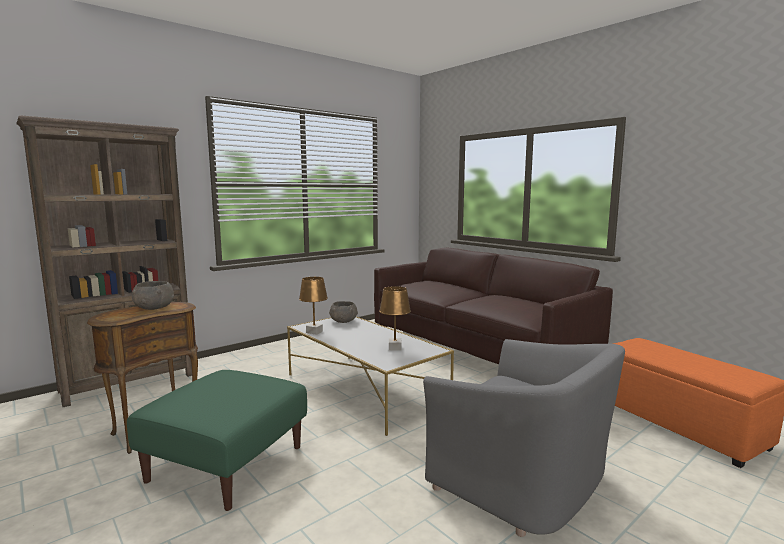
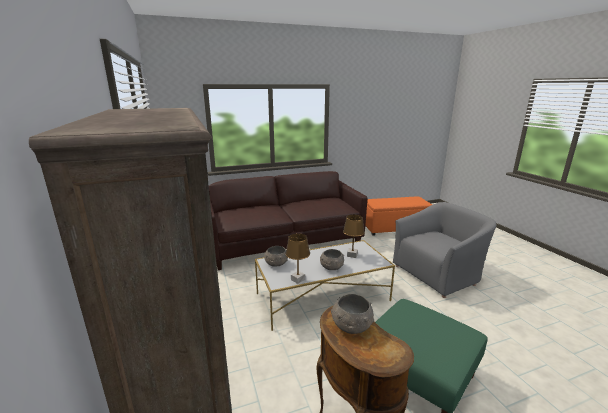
camera: 70 degrees left, 10 degrees up
(352, 341) = (331, 267): none -> grey bowl

